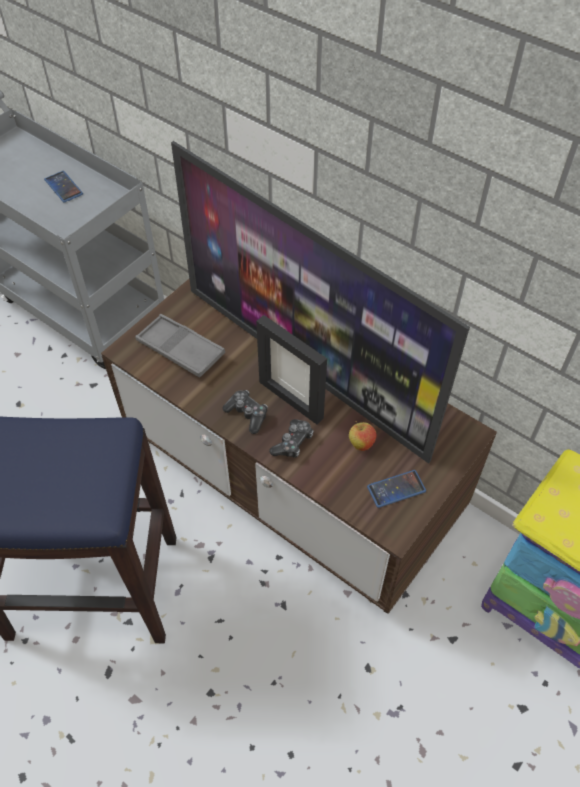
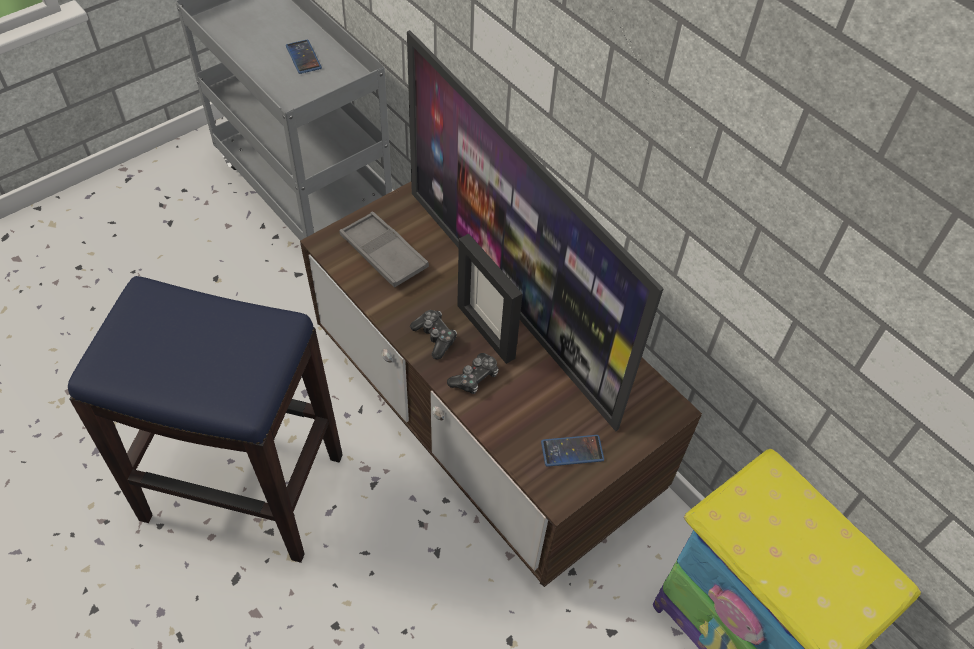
camera: 10 degrees right, 0 degrees up
(361, 444) = (548, 394): apple -> none

